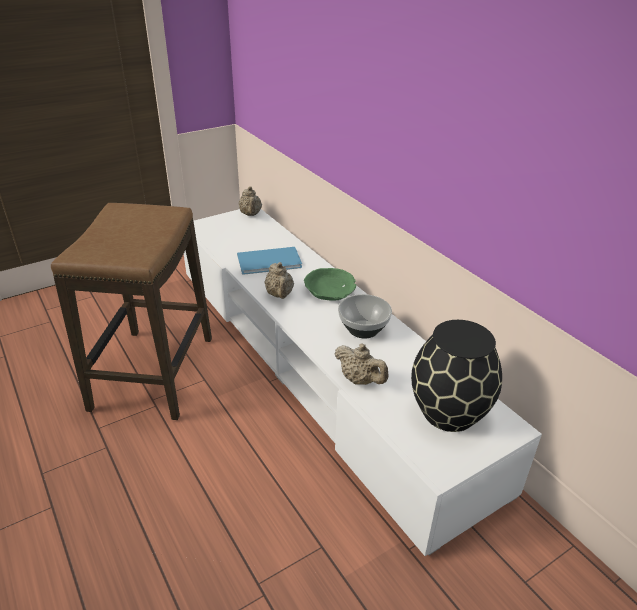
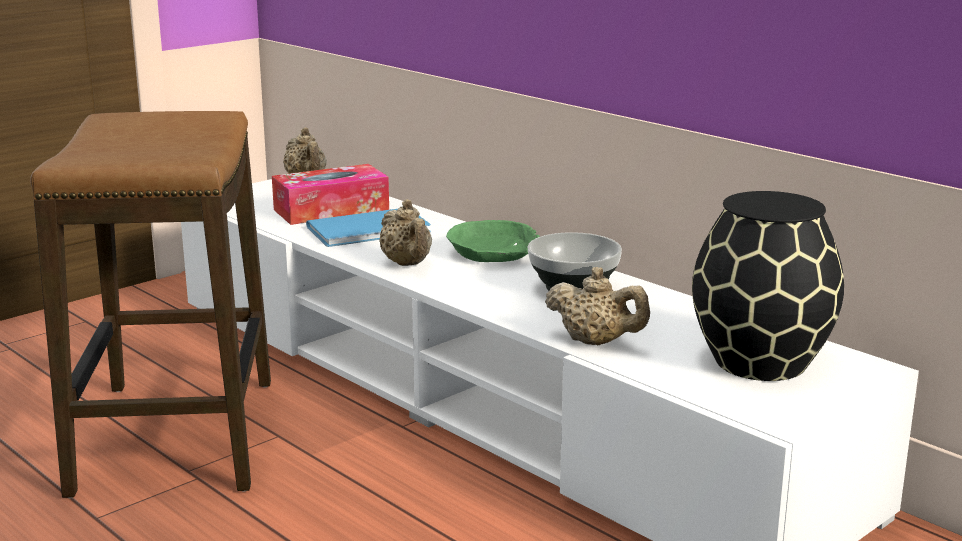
camera: 10 degrees left, 15 degrees down
(255, 242) = (331, 210): none -> tissue box

